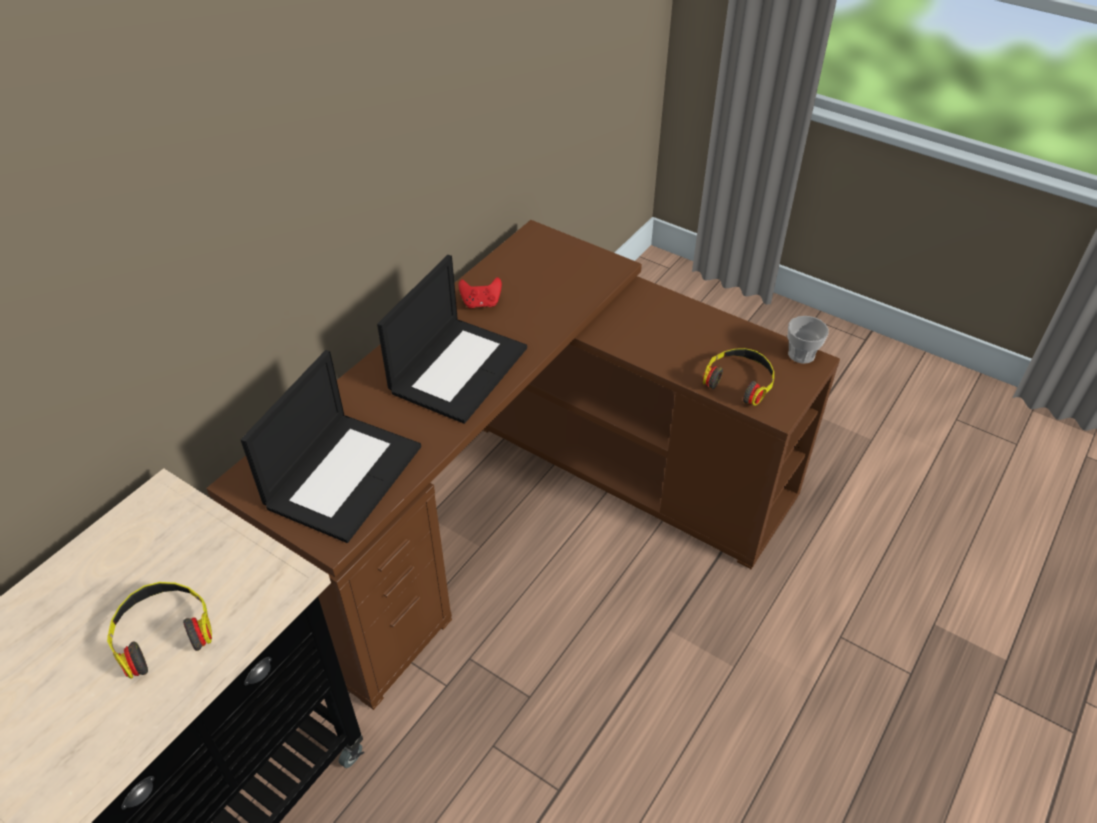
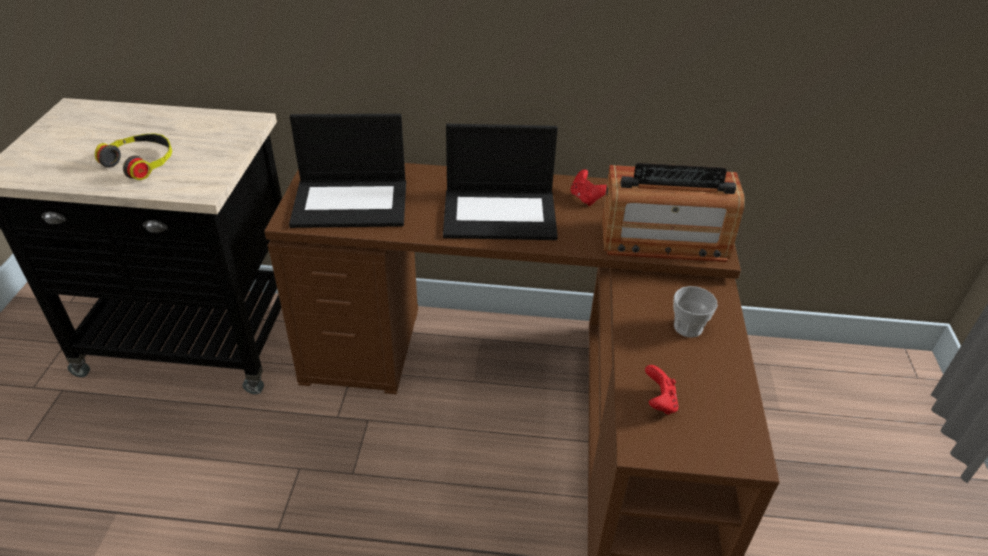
camera: 60 degrees right, 5 degrees down
(575, 285) = (663, 240): none -> radio
(739, 381) = (659, 402): headphones -> red game controller
(801, 354) = (749, 443): cup -> cup (688, 327)

